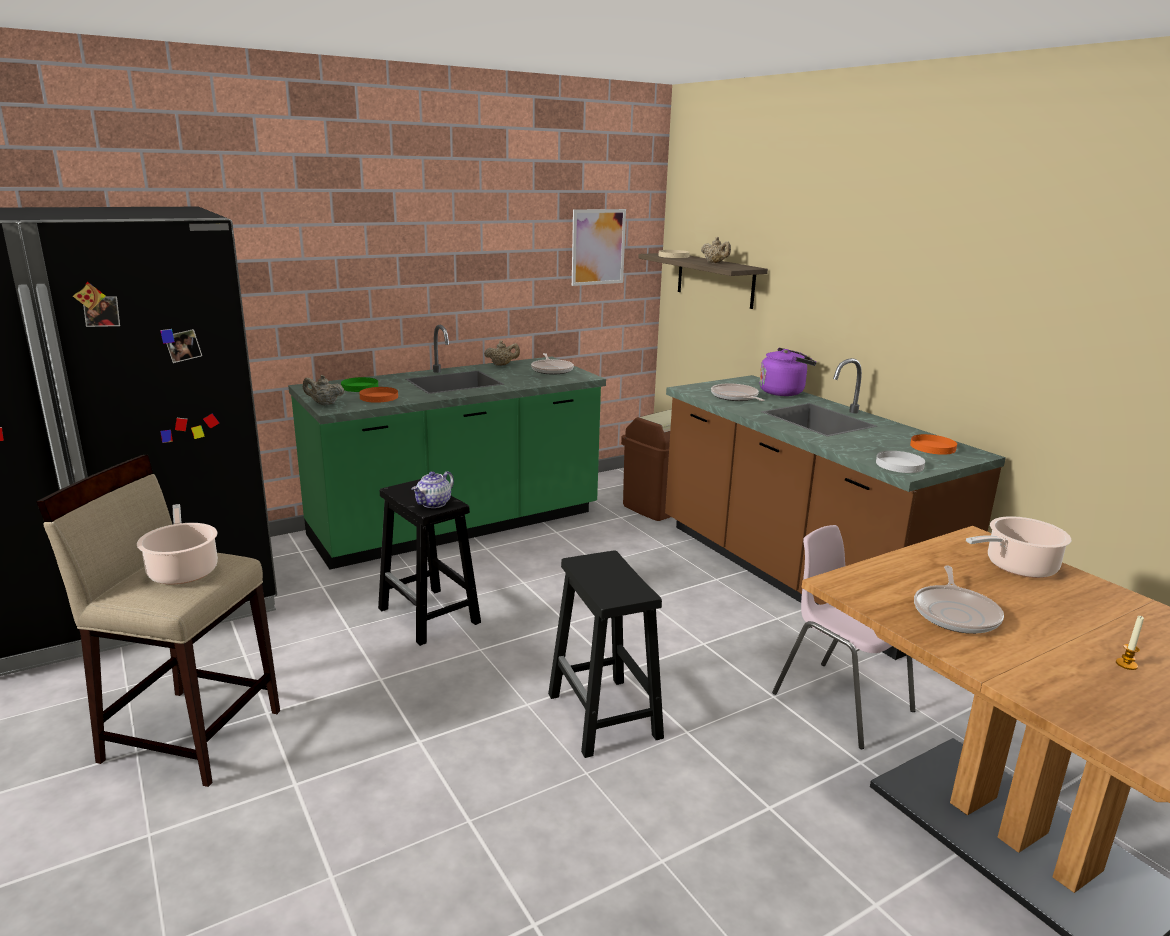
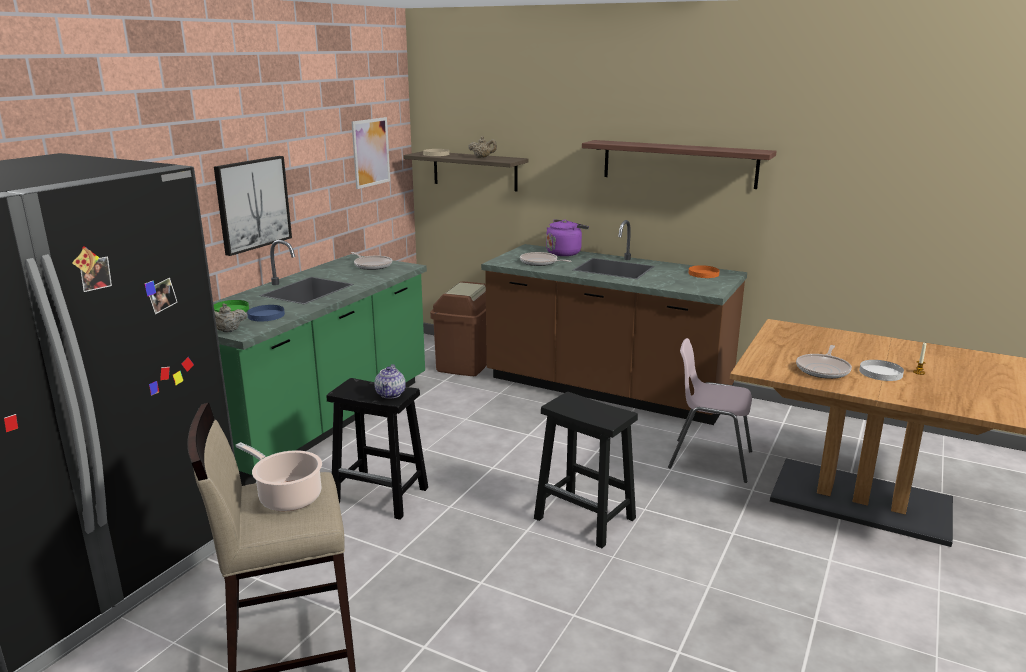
camera: 30 degrees left, 0 degrees up
(379, 397) = (266, 315): orange plate -> blue plate
(425, 284) = (252, 204): none -> picture
(502, 365) = (323, 268): beige teapot -> none
(899, 464) = (702, 289): white plate -> white plate (880, 373)
(934, 289) = (679, 163): none -> shelf
(955, 613) = (823, 369): frying pan -> frying pan turned 45 degrees clockwise
(1017, 567) = (817, 336): cooking pot -> none

